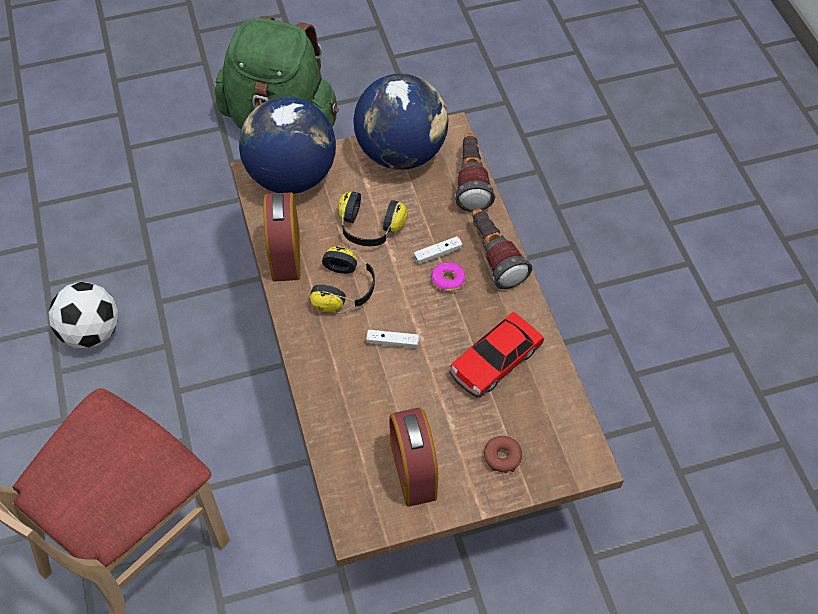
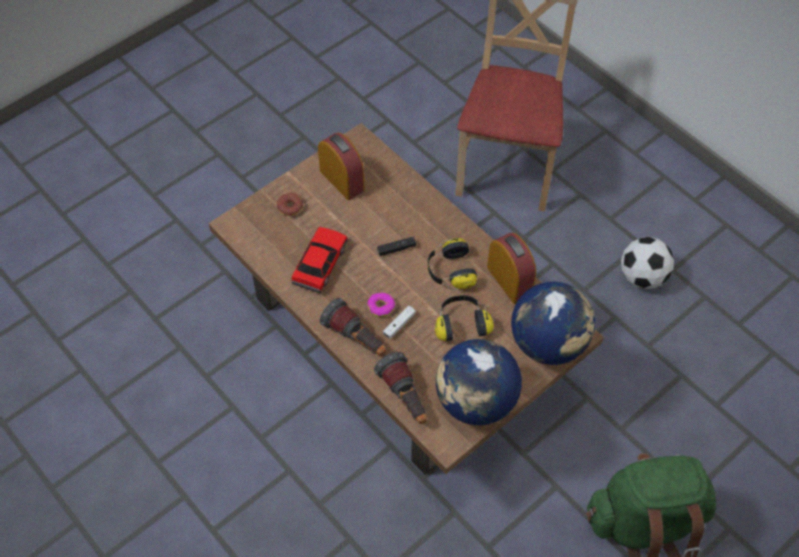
camera: 155 degrees right, 0 degrees up
(392, 342) = (396, 249): white game controller -> black game controller

